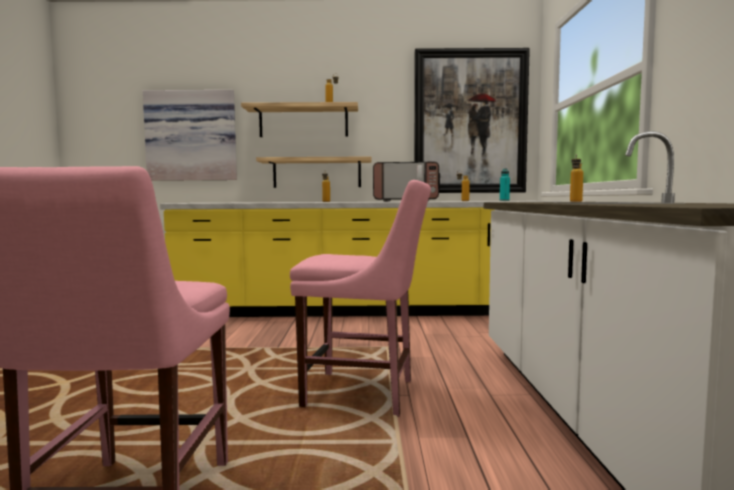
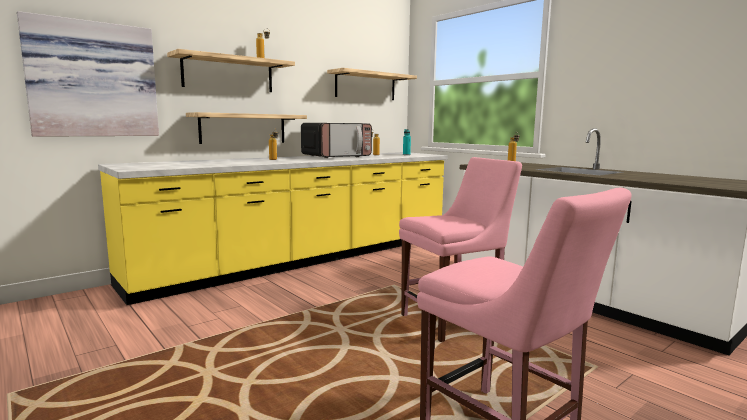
camera: 40 degrees left, 5 degrees up
(470, 122) = (365, 86): picture -> shelf

